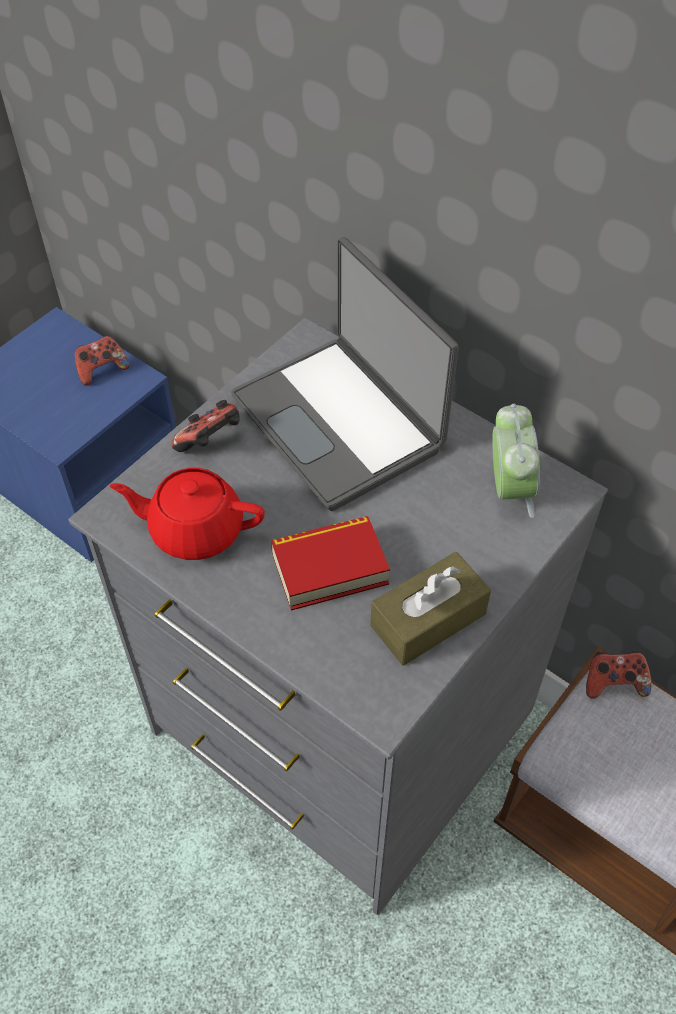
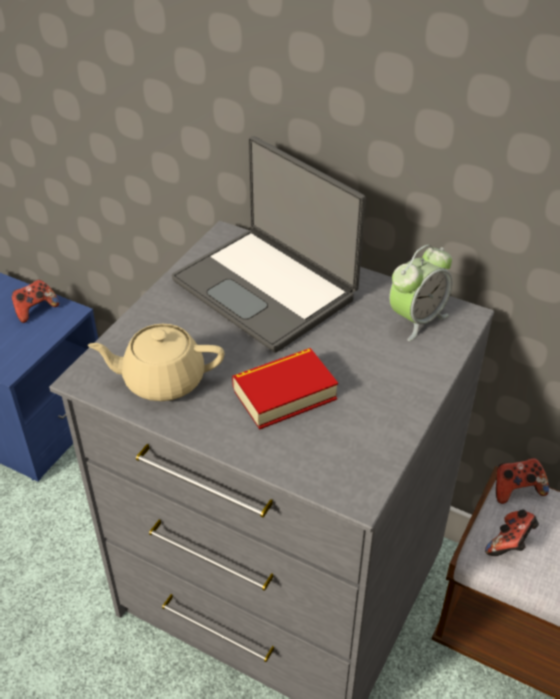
camera: 10 degrees left, 10 degrees down
(195, 529) = (162, 380): red teapot -> beige teapot
(211, 442) = (161, 315): game controller -> game controller (510, 543)
(428, 619) = (377, 421): brown tissue box -> none
(509, 489) = (416, 319): alarm clock -> alarm clock turned 60 degrees clockwise

